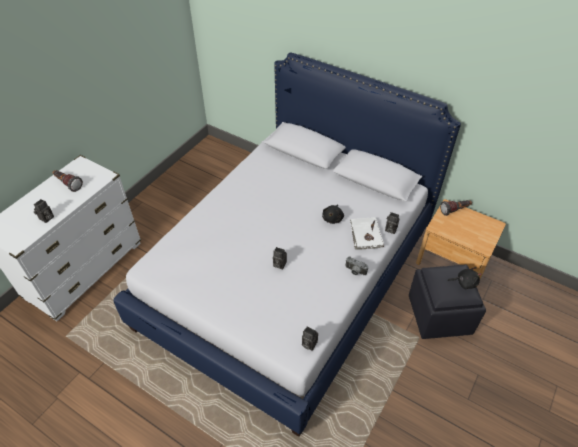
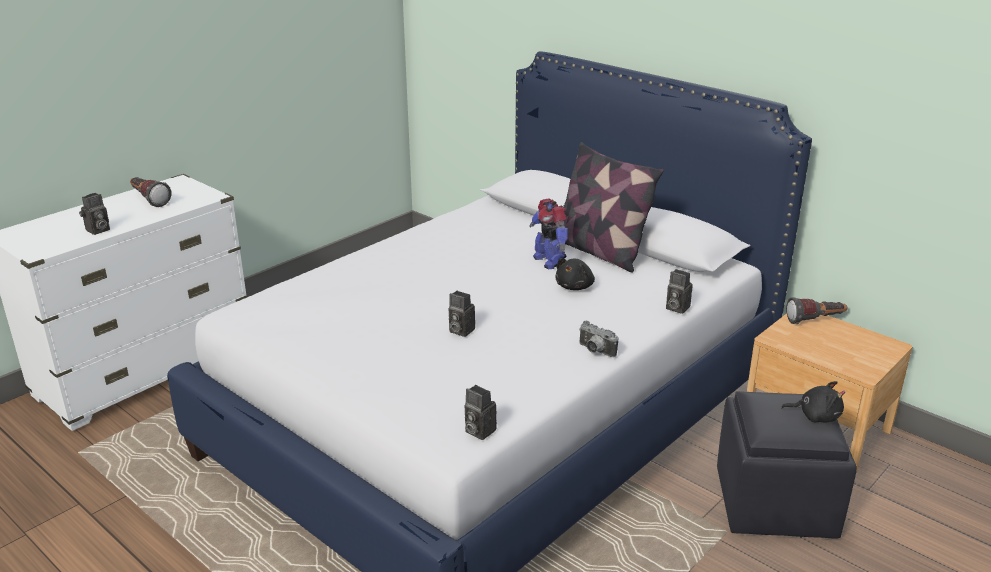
camera: 10 degrees right, 20 degrees down
(313, 198) = (549, 261): none -> toy robot
(339, 186) = (599, 252): none -> pillow
(365, 235) = (629, 310): white book -> none

